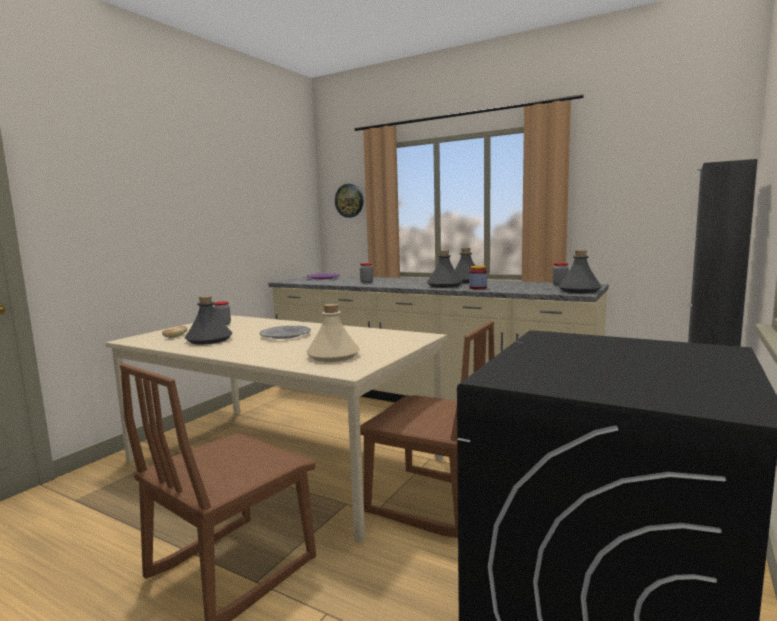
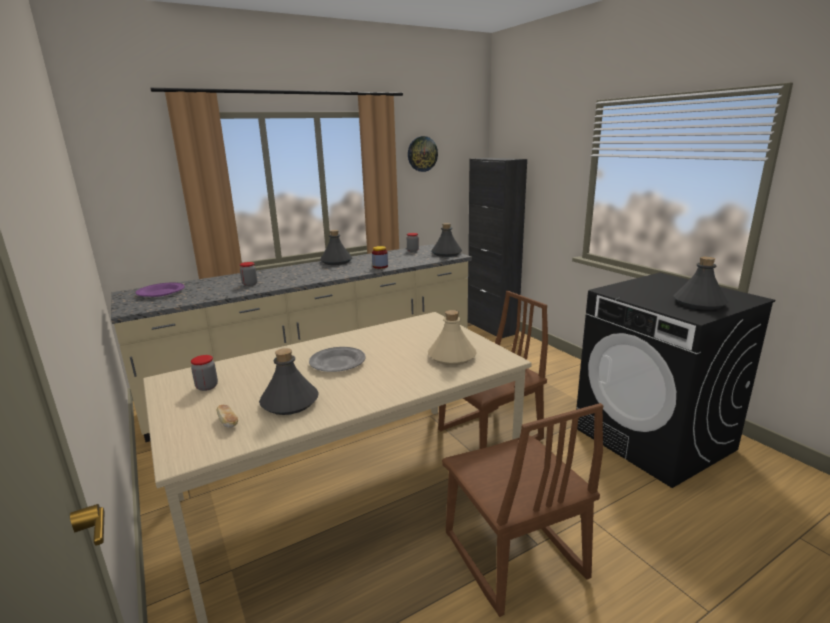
camera: 60 degrees left, 10 degrees up
(349, 200) = (141, 184): wall clock -> wall clock (422, 154)
(444, 285) = (344, 270): grey bottle -> grey bottle (699, 303)

